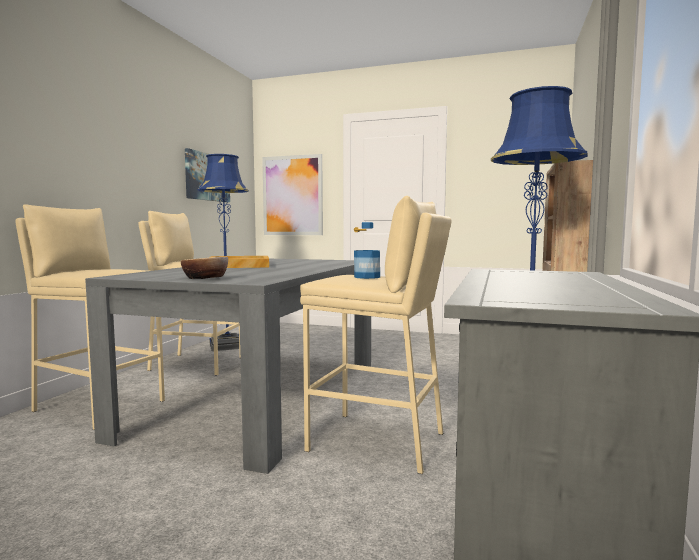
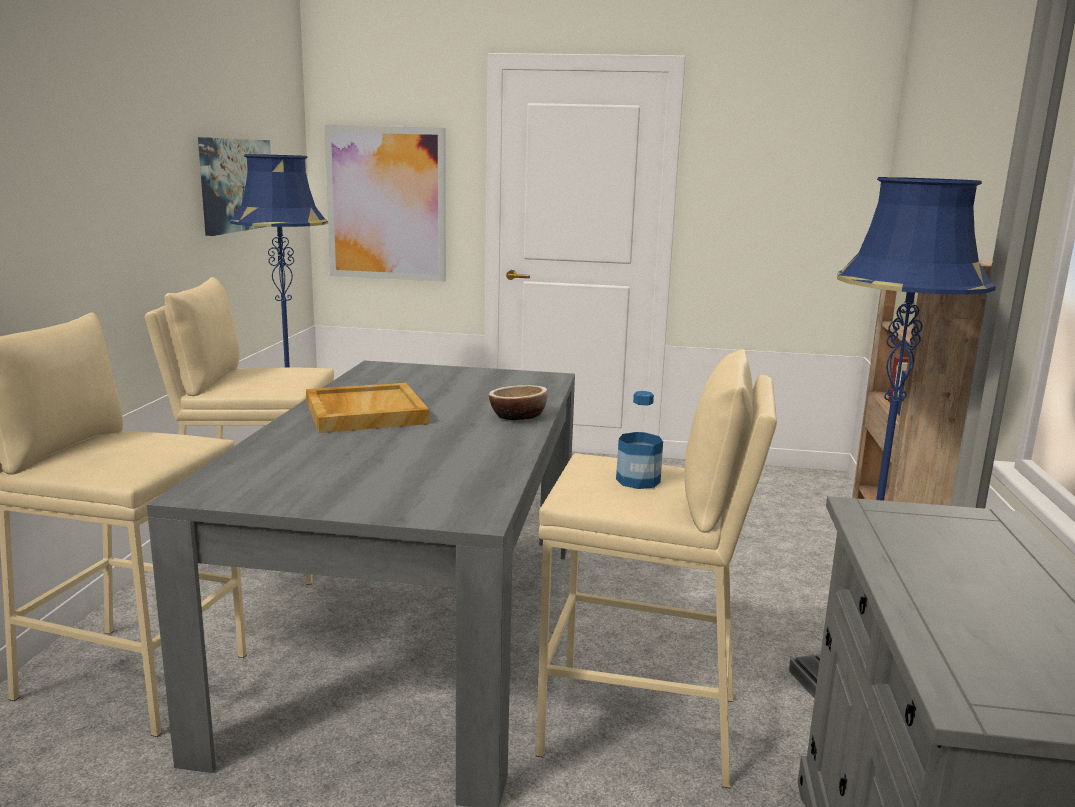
camera: 10 degrees left, 10 degrees up
(205, 278) = (374, 501): bowl -> bowl (518, 416)

